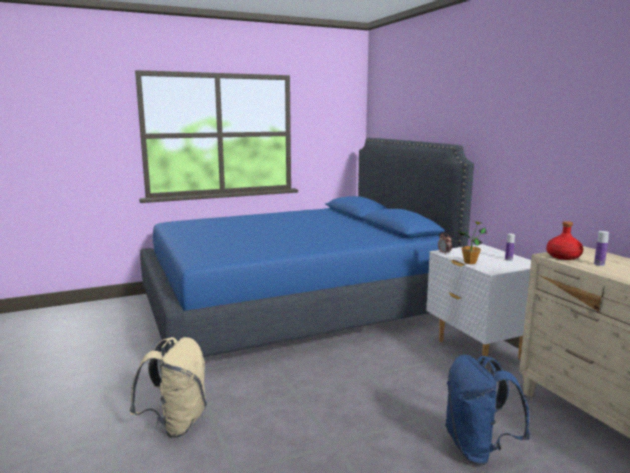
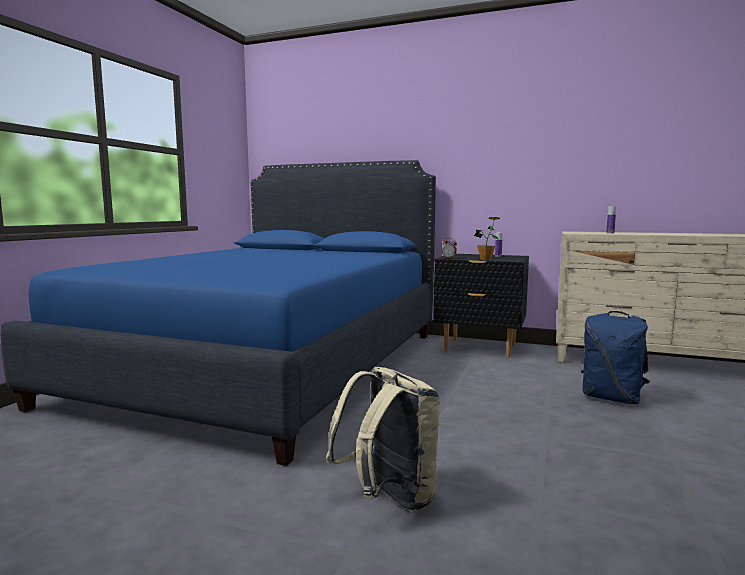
camera: 45 degrees left, 5 degrees down
(478, 350) = (480, 348): white nightstand -> black nightstand
(563, 257) = (581, 233): red bottle -> none

